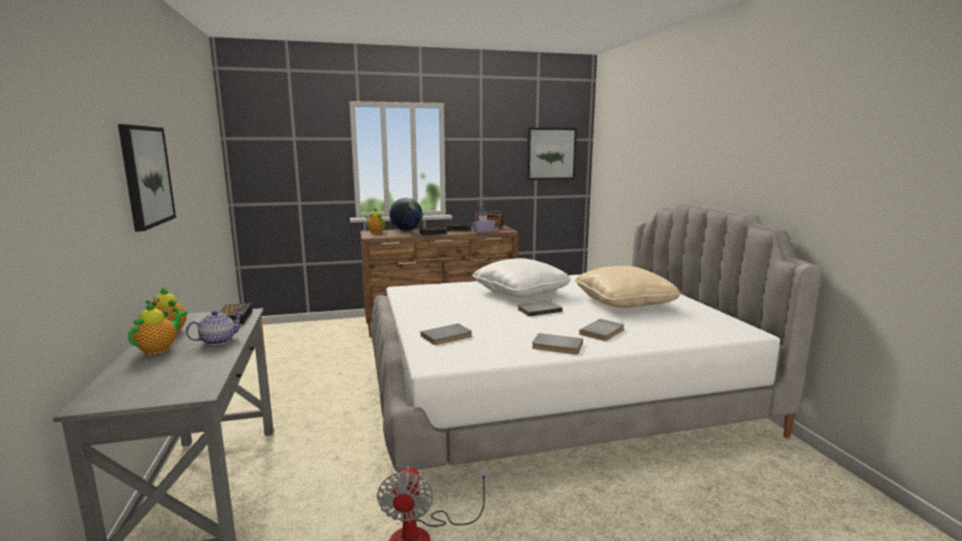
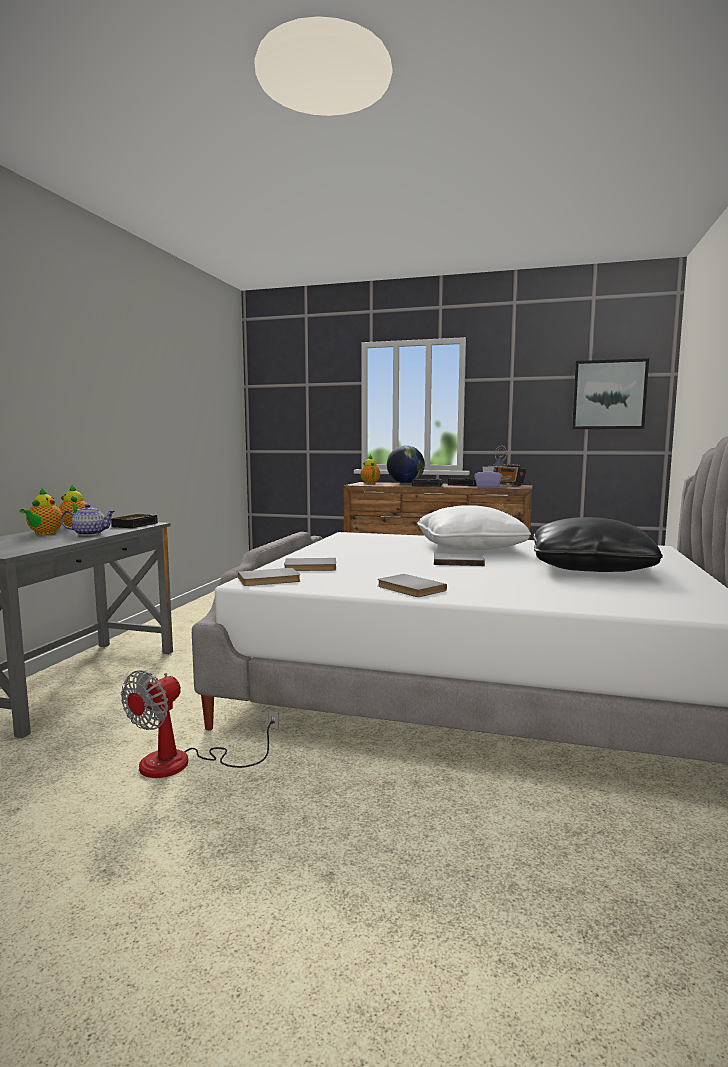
camera: 30 degrees right, 5 degrees down
(146, 176) = (98, 394): picture -> none
(159, 349) = (44, 533): teapot -> teapot turned 135 degrees clockwise
(603, 332) = (497, 586): grey book -> grey book (269, 580)
(624, 302) = (590, 568): beige pillow -> black pillow

